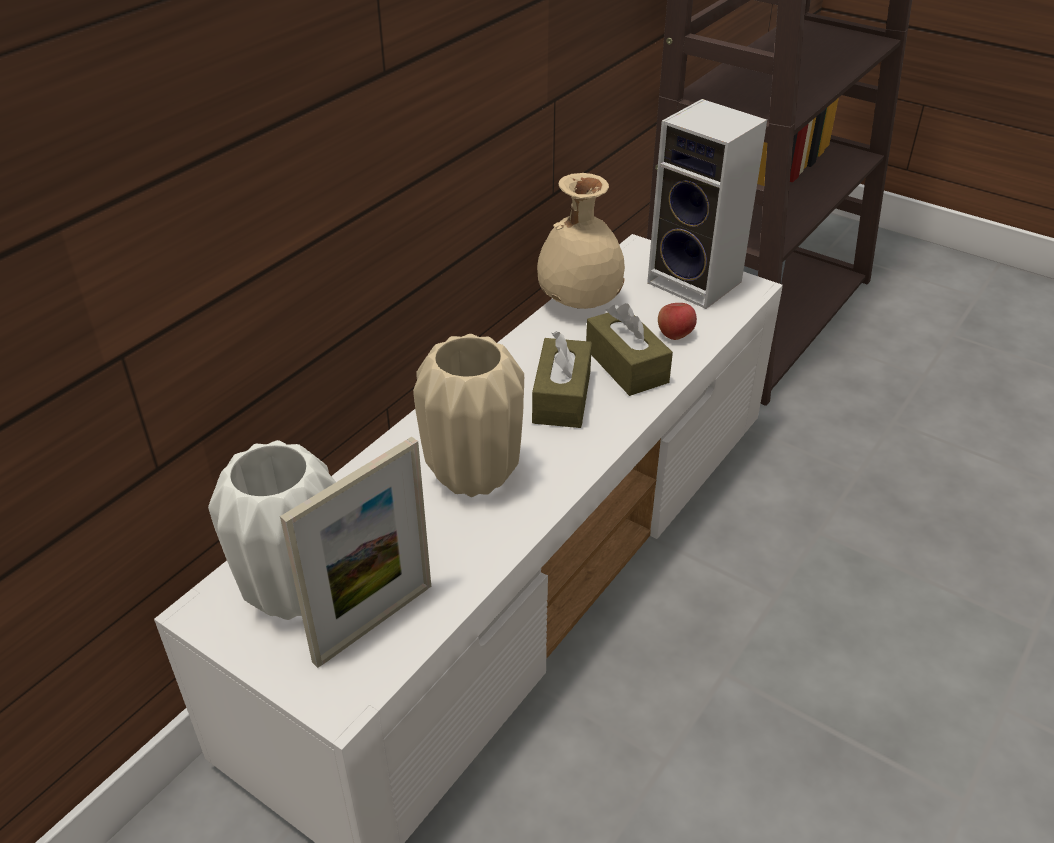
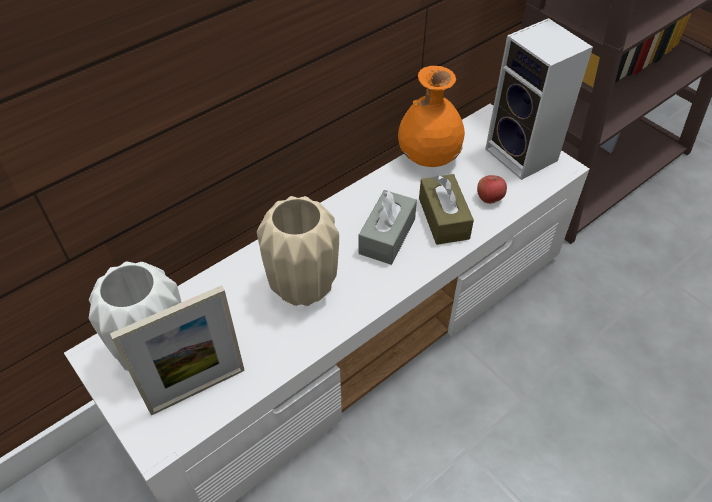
camera: 15 degrees right, 10 degrees up
(562, 397) = (387, 236): brown tissue box -> grey tissue box
(579, 302) = (428, 157): beige vase -> orange vase

